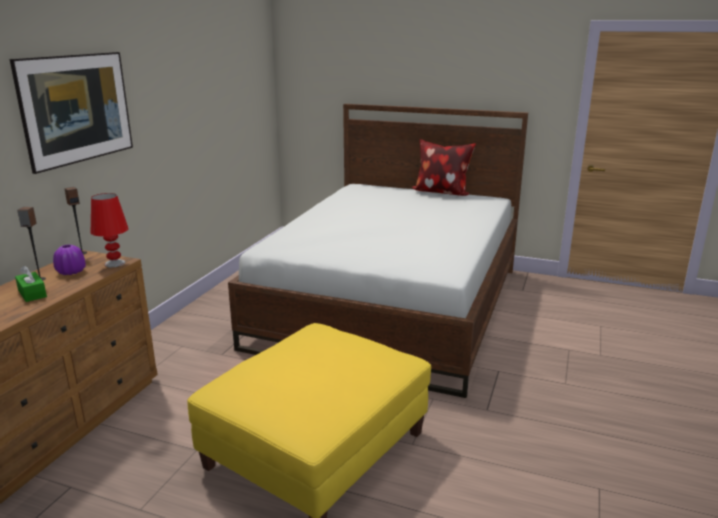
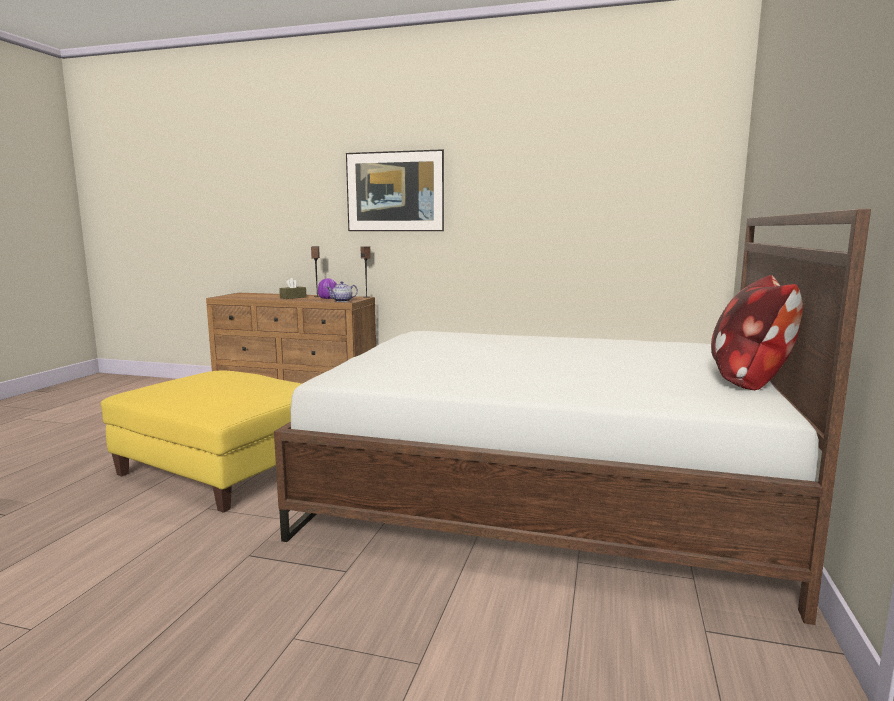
camera: 85 degrees right, 10 degrees down
(32, 293) = (293, 297): green tissue box -> brown tissue box
(115, 263) = (342, 301): red table lamp -> teapot

